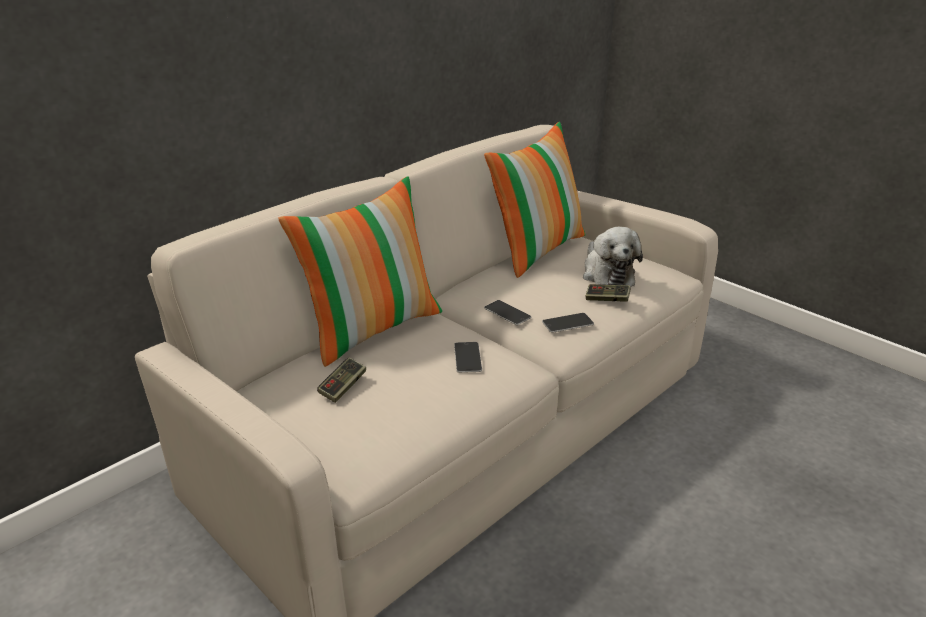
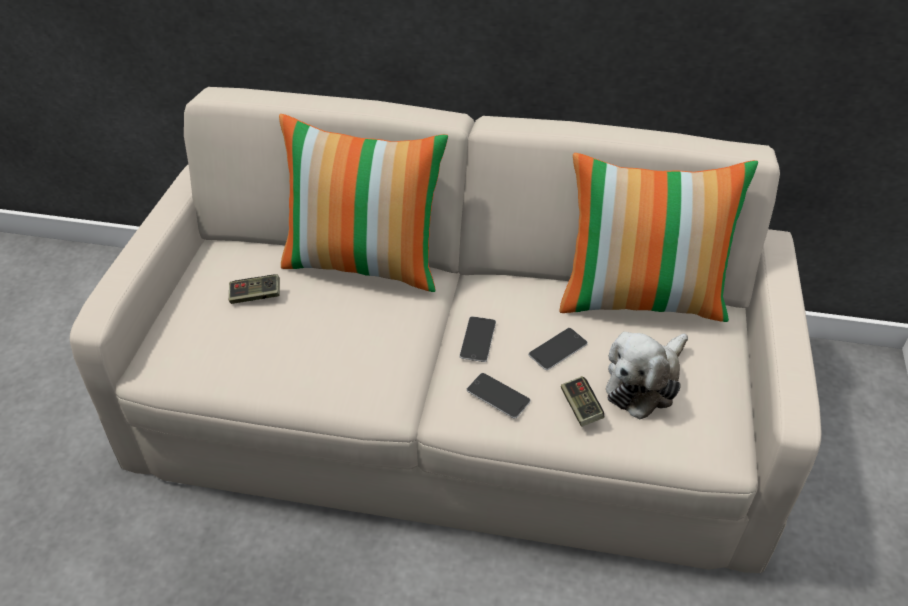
camera: 55 degrees right, 15 degrees up
(467, 357) = (367, 350): phone -> phone (558, 349)

